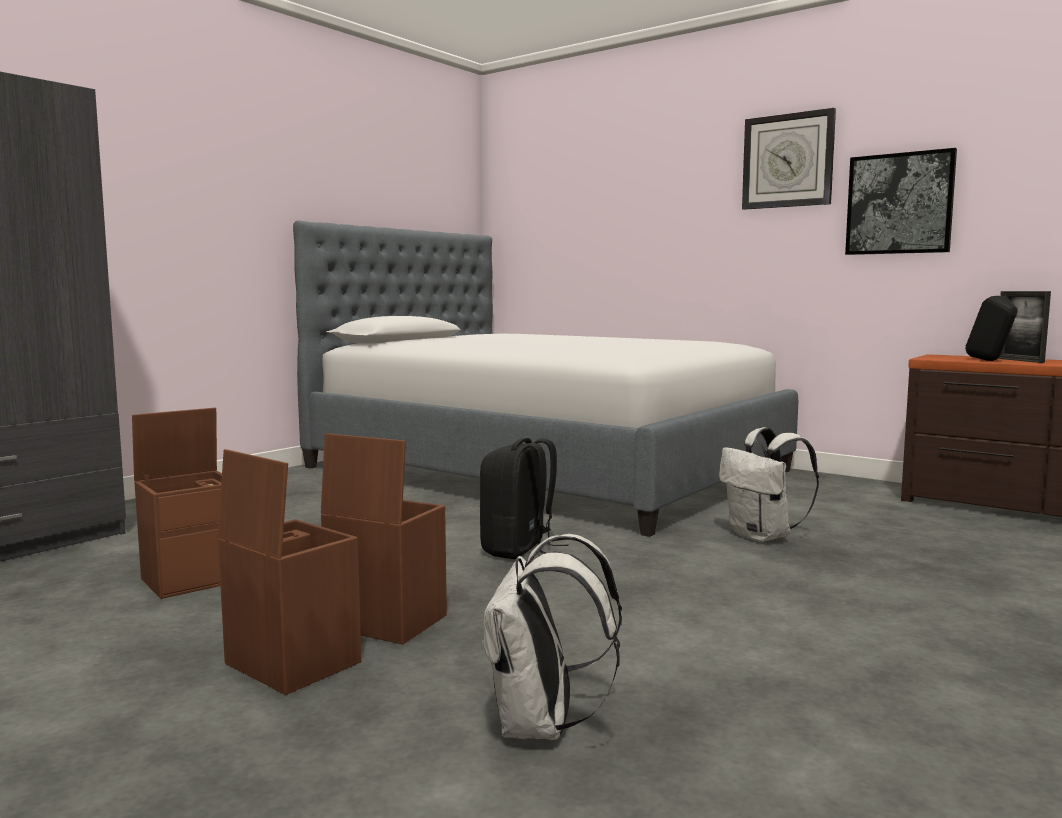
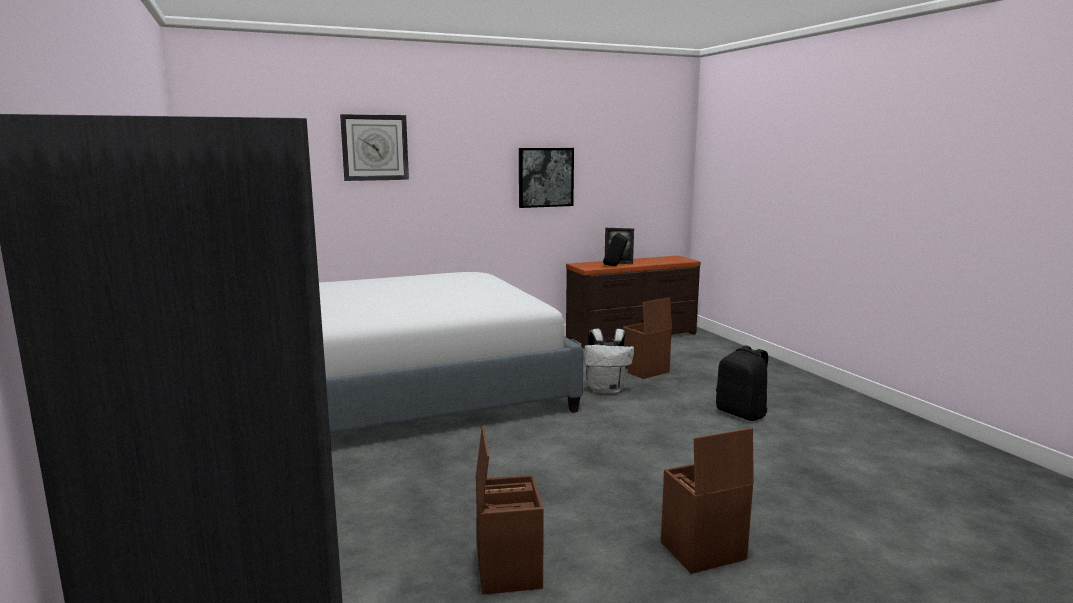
camera: 60 degrees left, 5 degrees up
(384, 621) = (656, 512): brown storage box -> brown storage box (645, 371)
(519, 550) = (563, 448): black backpack -> black backpack (742, 413)
(541, 726) = (809, 501): white backpack -> none
(788, 161) = (479, 145): wall clock -> wall clock (375, 147)

